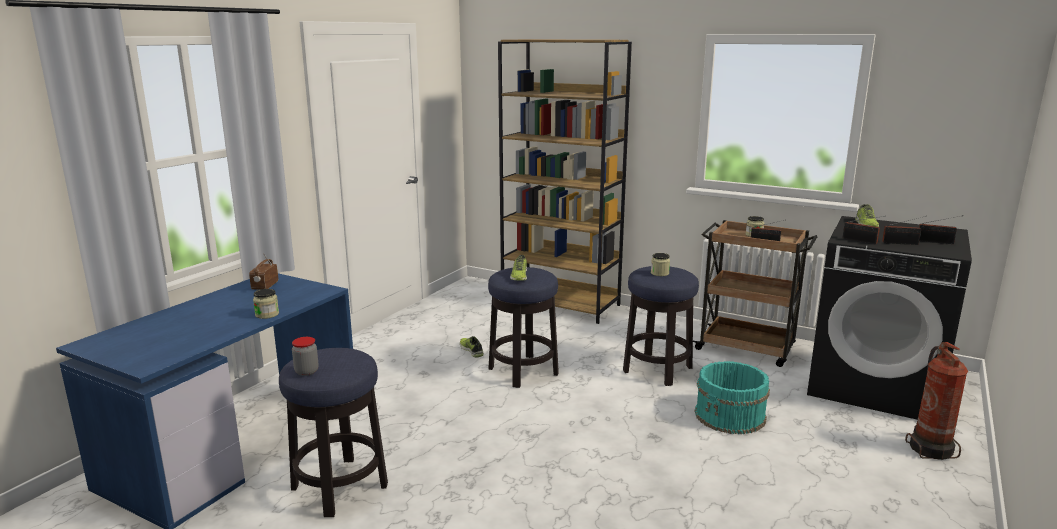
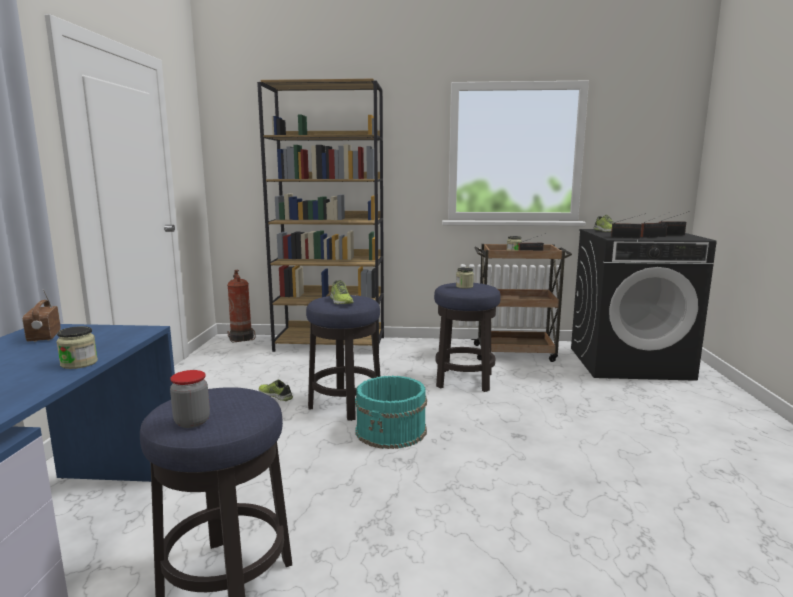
camera: 25 degrees left, 5 degrees down
(730, 416) = (558, 405): turquoise bucket -> turquoise bucket (391, 431)
(930, 448) = (713, 398): fire extinguisher -> fire extinguisher (242, 338)

